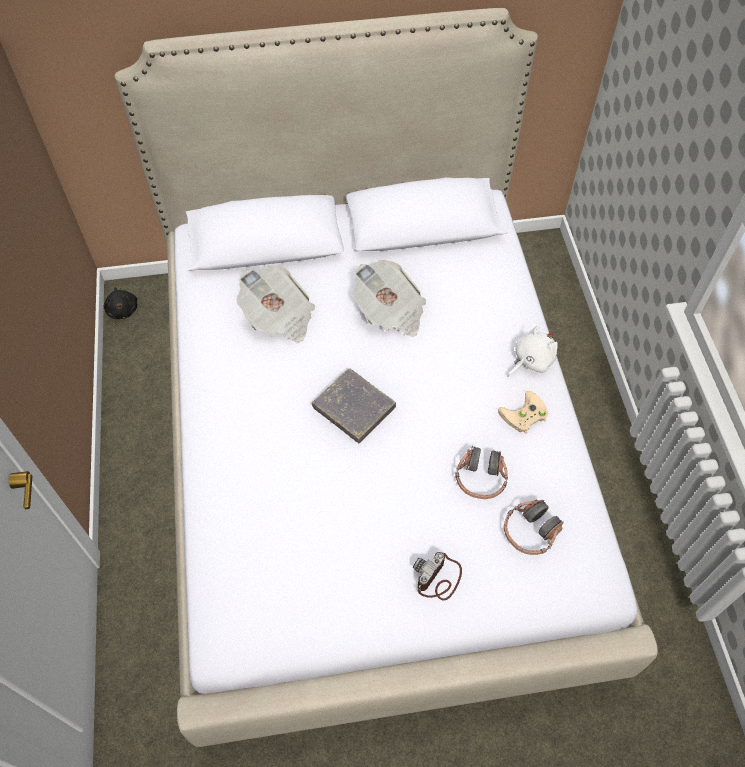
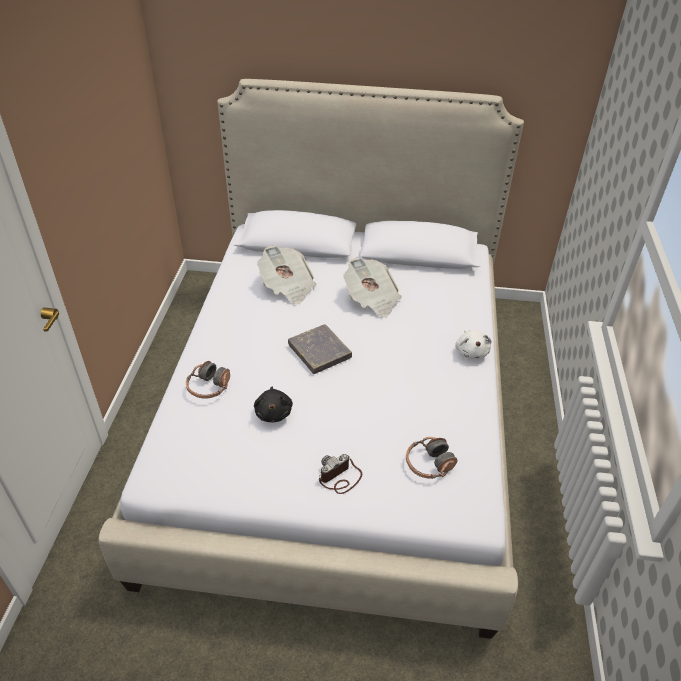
camera: 15 degrees right, 15 degrees down
(123, 309) = (192, 289): black plush toy -> black plush toy (273, 412)
(480, 478) = (401, 418): headphones -> headphones (209, 387)
(524, 416) = (452, 385): beige game controller -> none
(531, 360) = (471, 351): white plush toy -> white plush toy turned 105 degrees clockwise

